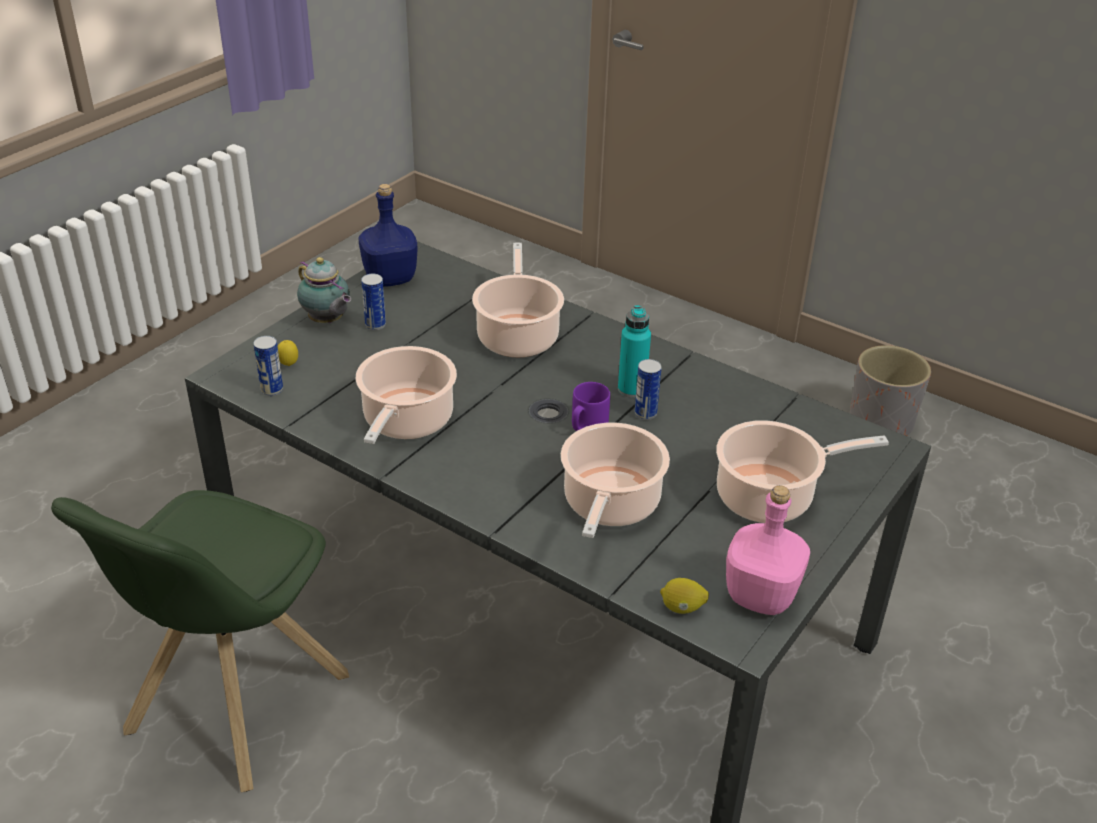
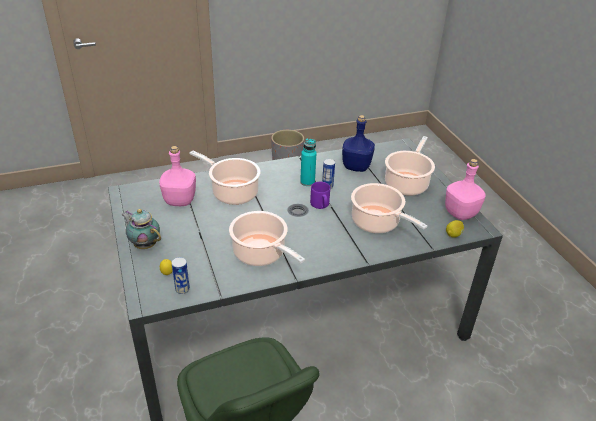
camera: 55 degrees left, 0 degrees up
(327, 321) = (144, 245): teapot -> teapot turned 135 degrees counterclockwise
(375, 325) = (169, 230): can -> none
(390, 279) = (134, 208): blue bottle -> blue bottle (357, 167)
(446, 303) = (180, 201): none -> pink bottle

